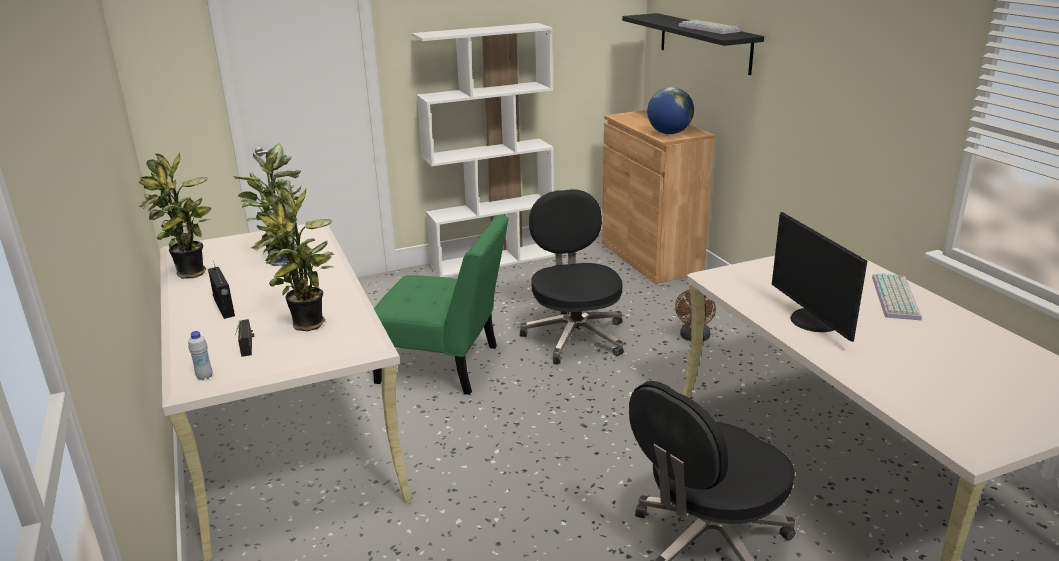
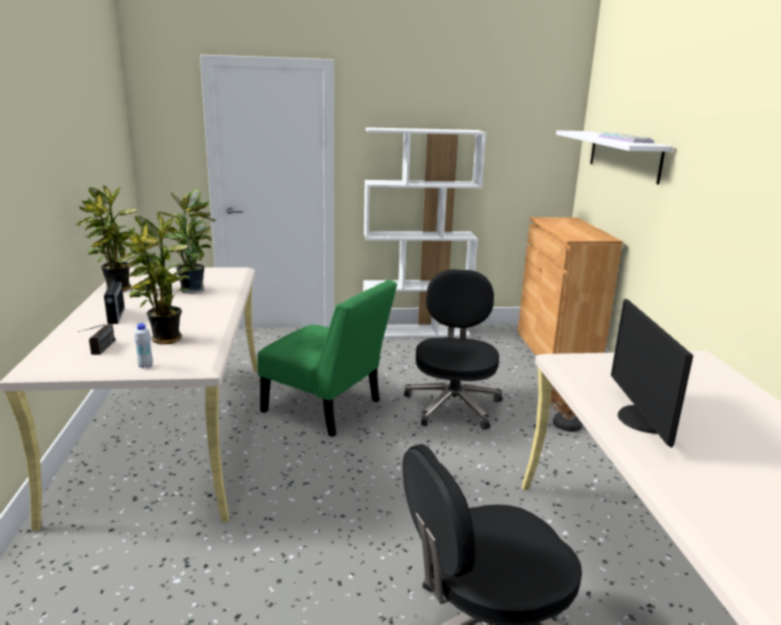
camera: 15 degrees right, 5 degrees down
(204, 377) = (48, 365): white bottle -> white bottle (145, 366)
(669, 133) = (579, 235): globe -> none
(704, 42) = (624, 155): black shelf -> white shelf
(897, 298) = (754, 414): keyboard -> none

